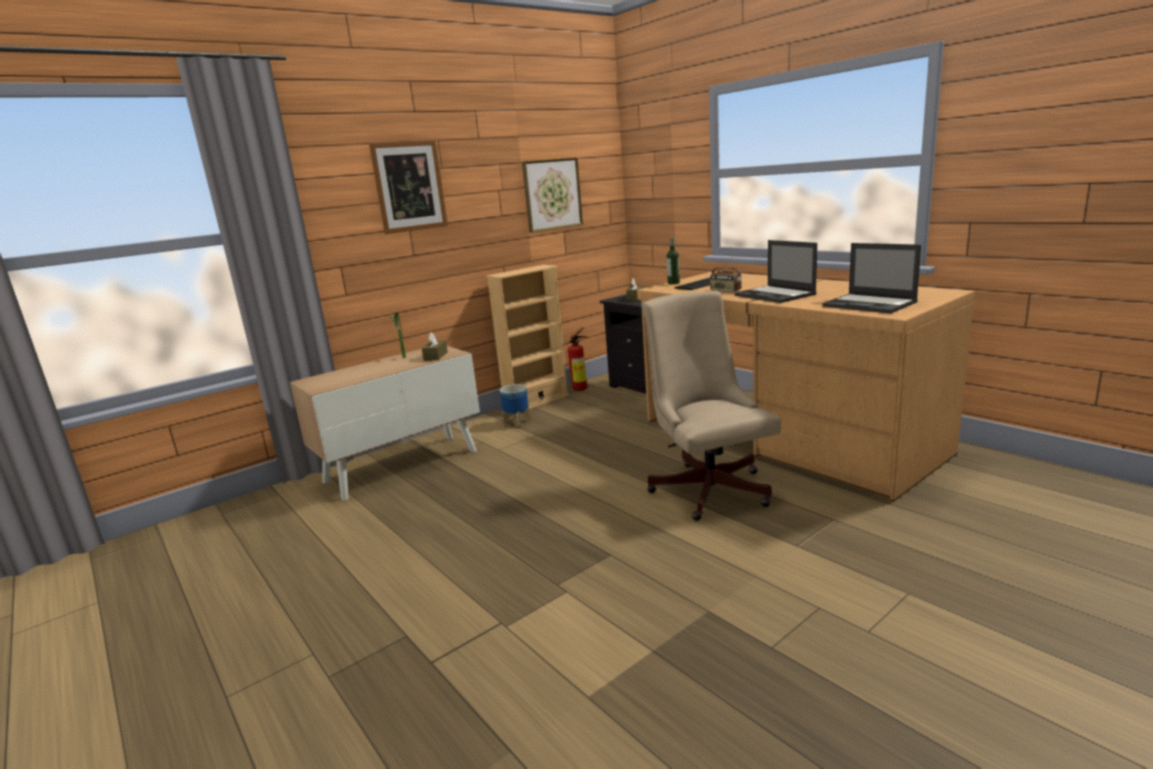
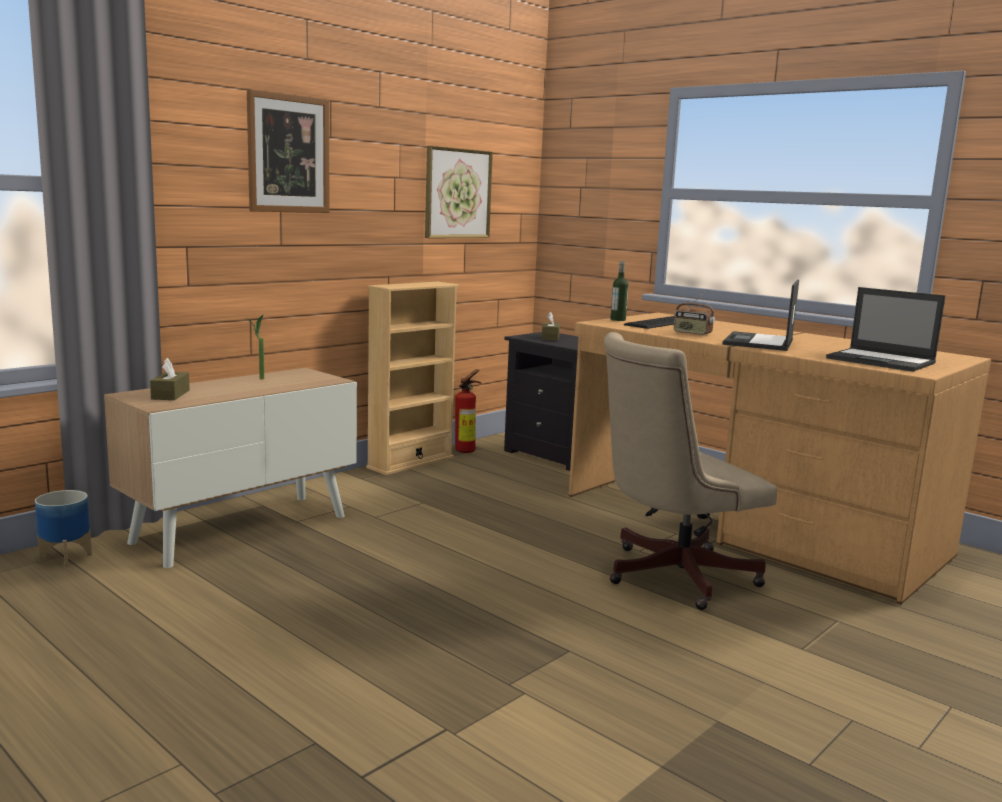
camera: 10 degrees left, 5 degrees down
(435, 356) = (307, 381): brown tissue box -> brown tissue box (170, 395)
(516, 422) = (390, 485): planter -> planter (65, 558)
(707, 486) = (670, 576): beige office chair -> beige office chair turned 90 degrees counterclockwise
(775, 295) = (758, 342): laptop -> laptop turned 60 degrees clockwise

